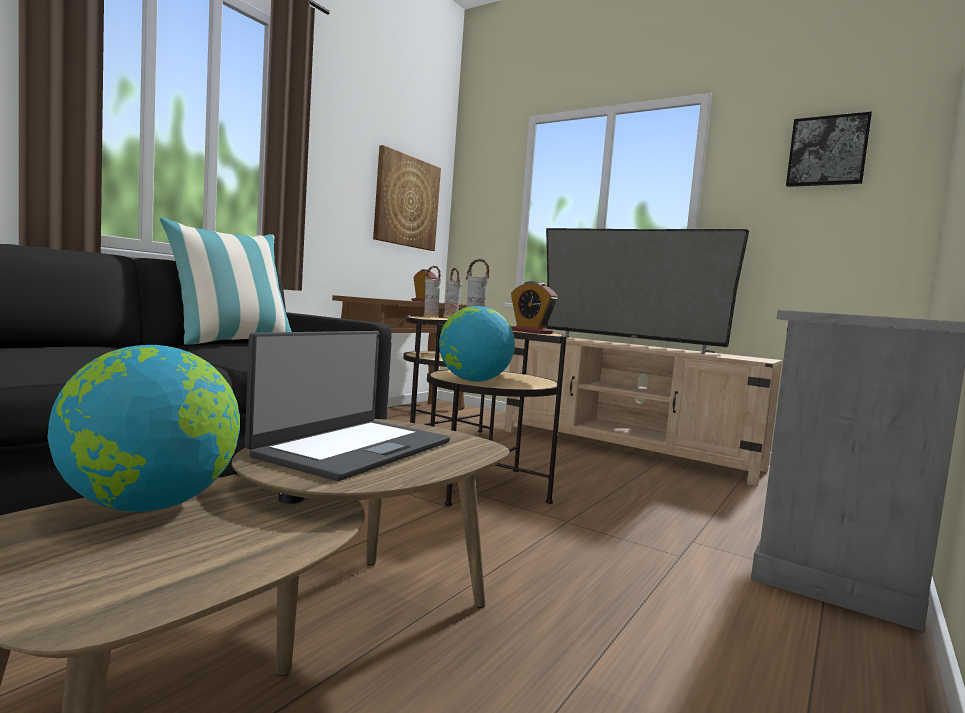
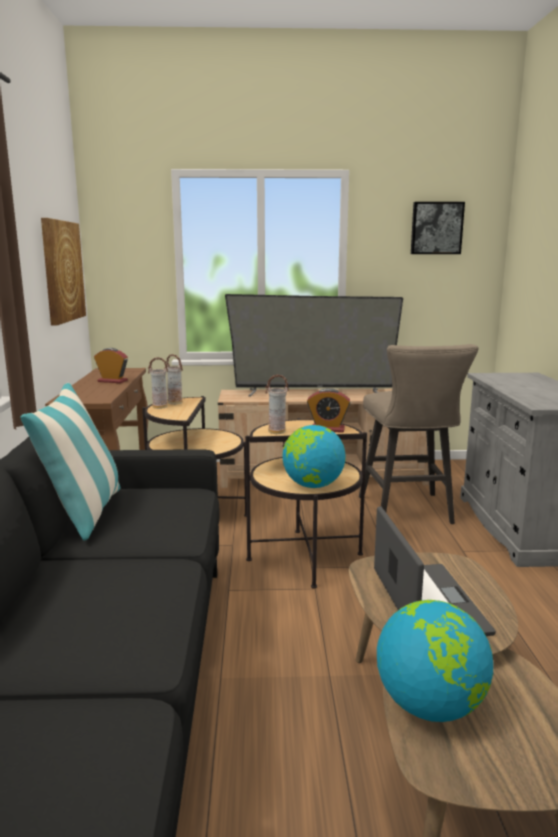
camera: 35 degrees left, 10 degrees up
(678, 495) = (408, 512): none -> beige stool

